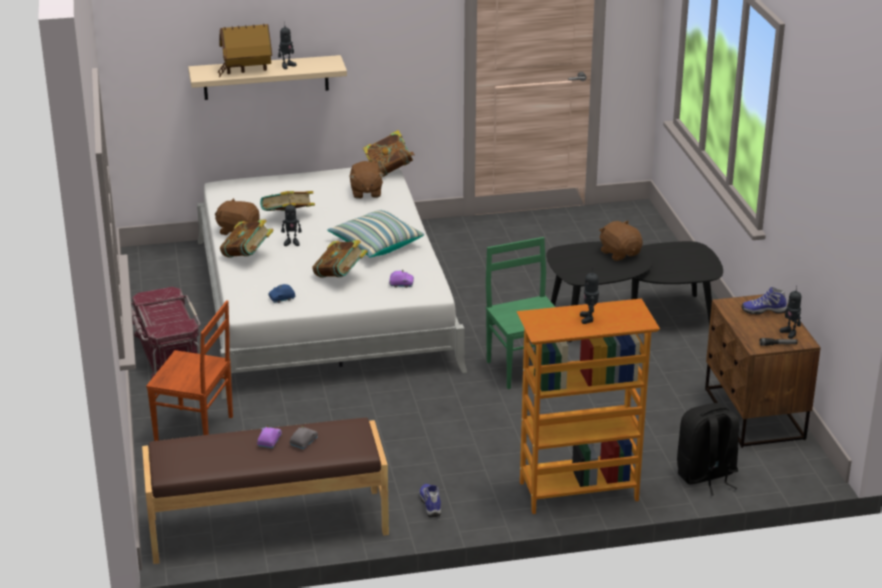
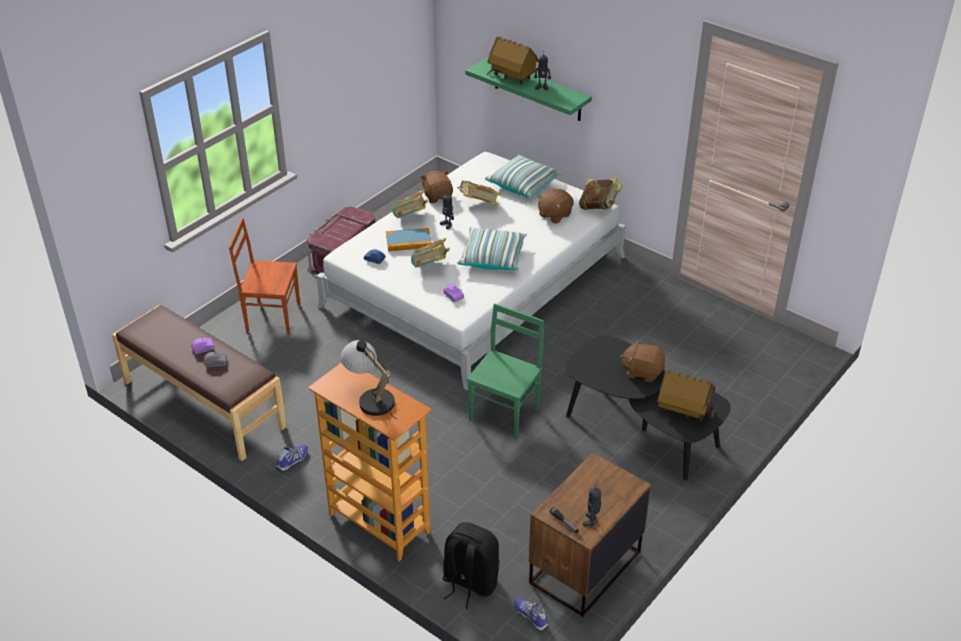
camera: 50 degrees right, 10 degrees up
(195, 430) = (272, 317): brown chair -> brown chair turned 120 degrees clockwise
(266, 77) = (537, 90): beige shelf -> green shelf
(285, 271) = (408, 242): none -> book
(294, 187) = (523, 184): none -> pillow
(588, 319) = (370, 398): toy robot -> table lamp
(620, 253) = (642, 371): brown plush toy -> brown plush toy turned 90 degrees counterclockwise
(682, 262) = (684, 411): none -> toy house
(763, 310) = (610, 489): shoe -> shoe (531, 616)

